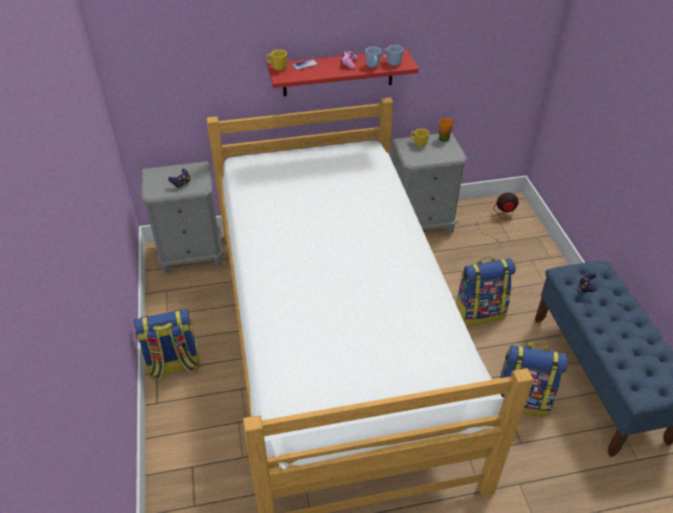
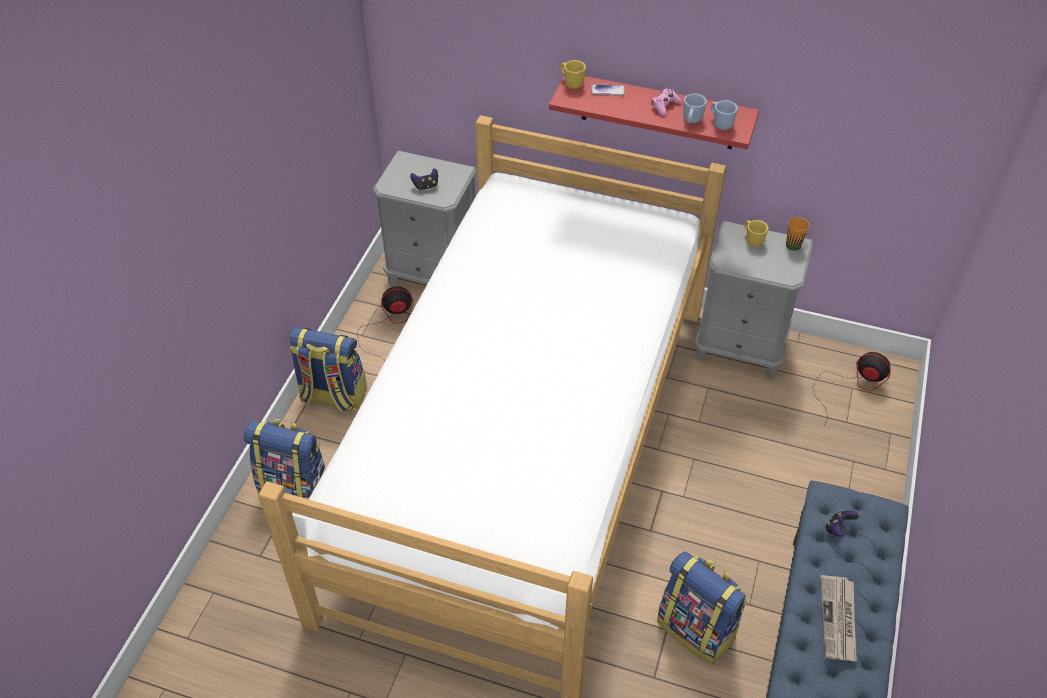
camera: 30 degrees right, 5 degrees up
(183, 300) = (389, 325): none -> fan
(479, 311) = (727, 496): backpack -> backpack (296, 488)
(630, 340) = (838, 620): none -> newspaper

